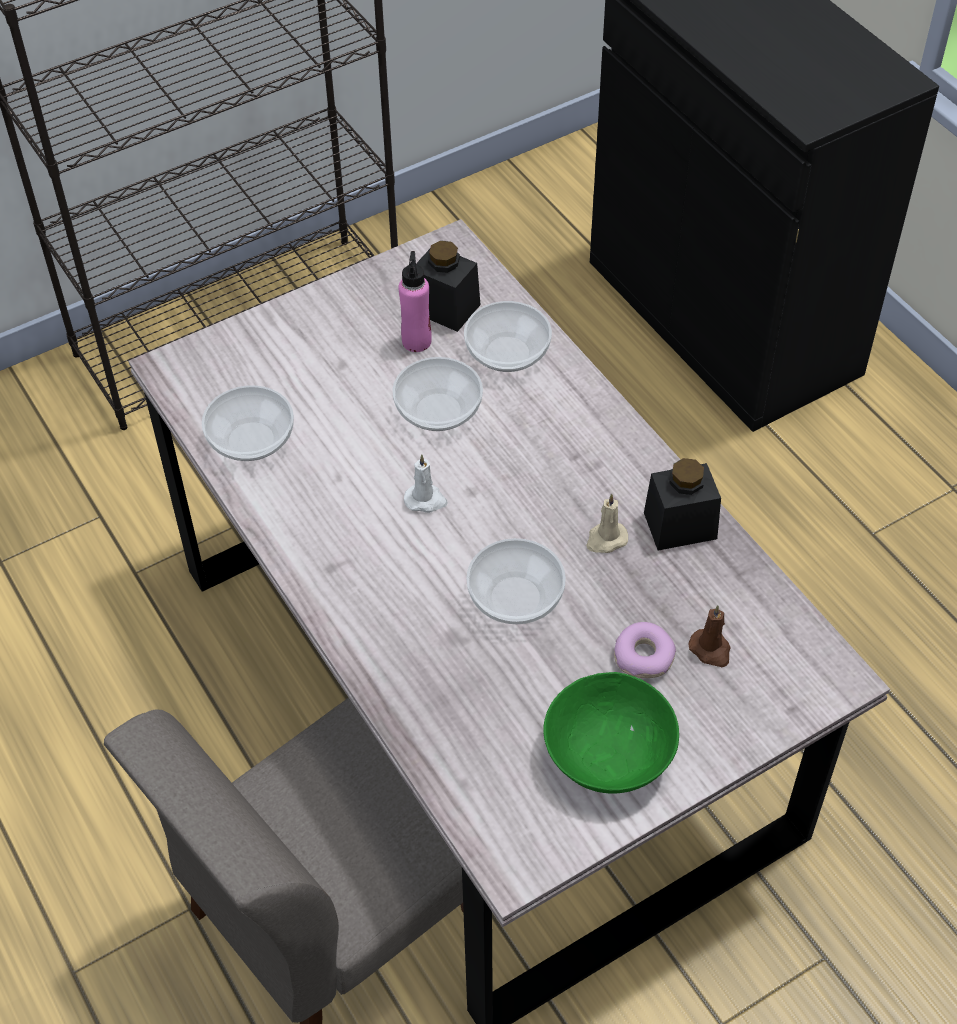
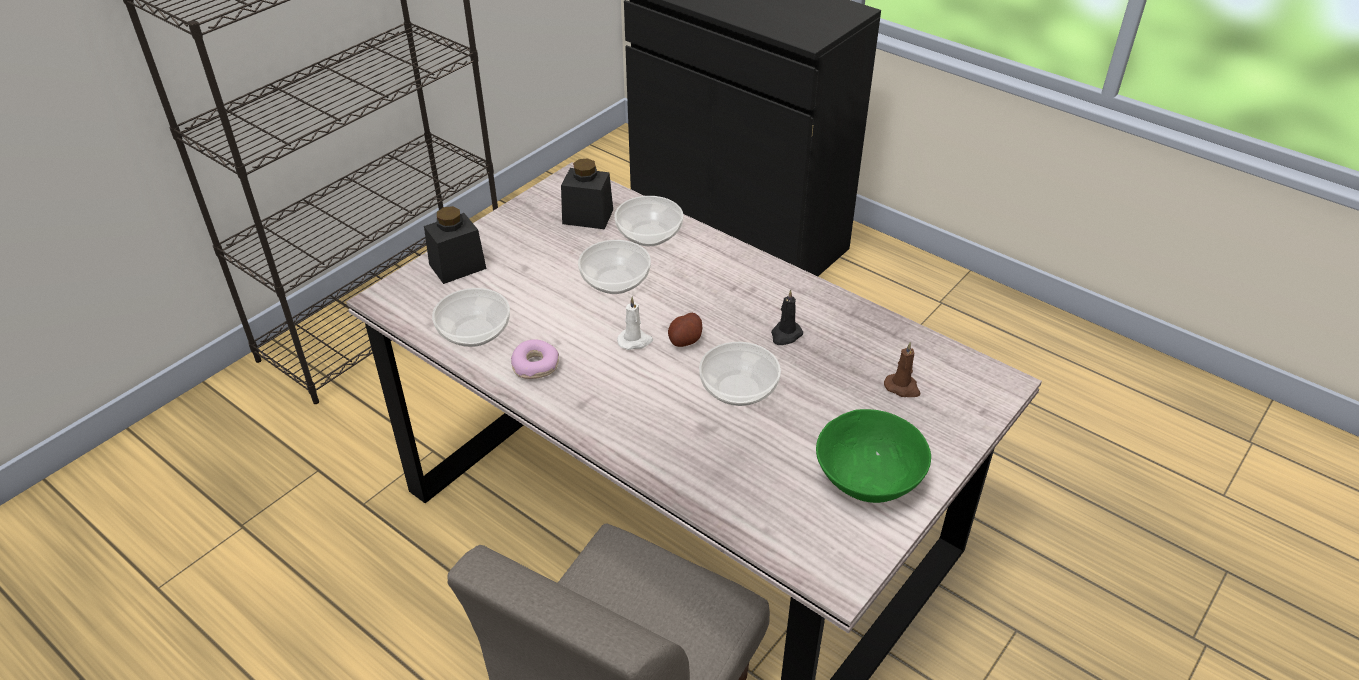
camera: 20 degrees left, 10 degrees down
(416, 341) = (576, 241): pink bottle -> none
(484, 515) = (685, 340): none -> potato
(606, 539) = (785, 335): beige candle -> black candle
(644, 656) = (856, 404): donut -> donut (536, 365)
(680, 525) = (834, 314): black jar -> black jar (457, 266)

